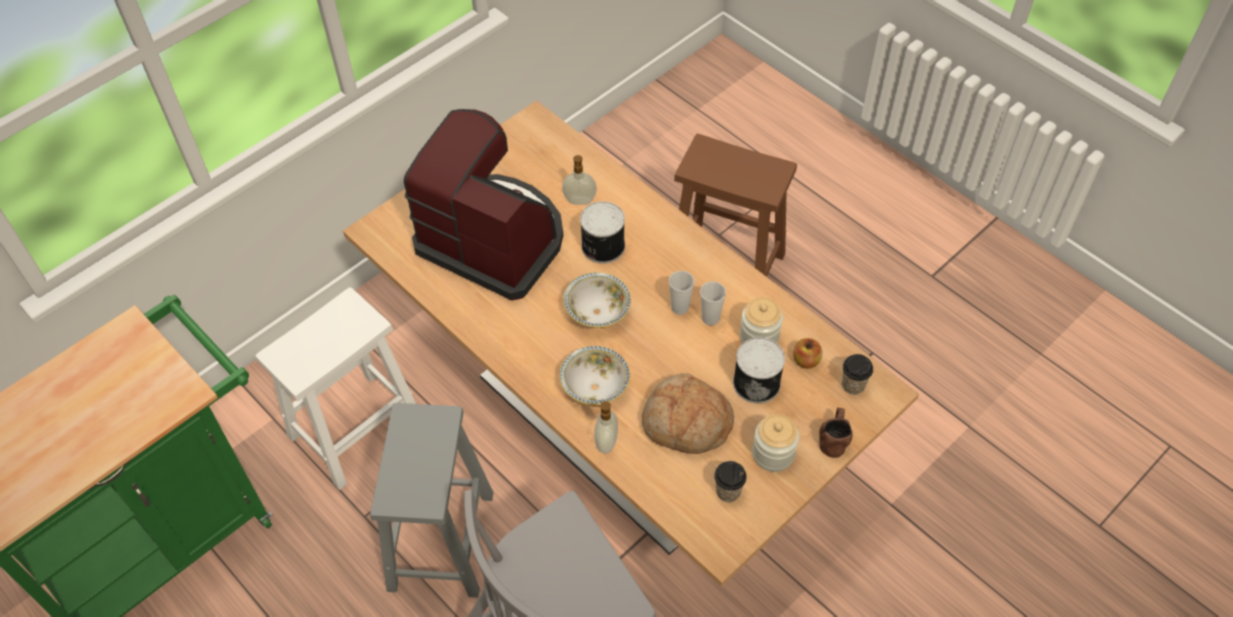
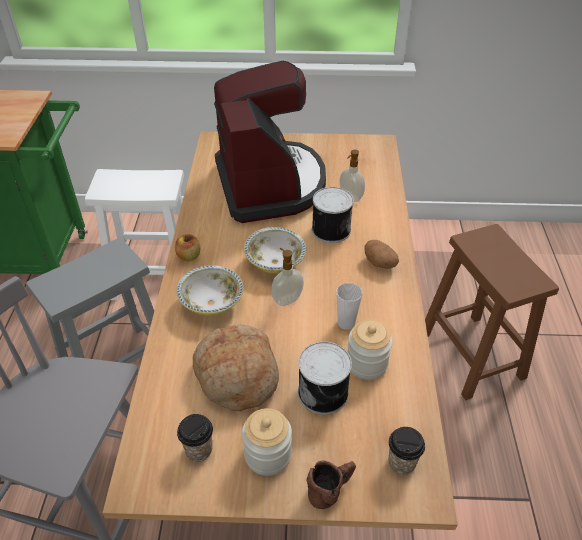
camera: 45 degrees right, 10 degrees down
(605, 442) = (169, 341): soap dispenser -> soap dispenser (287, 299)
(676, 247) = (380, 263): none -> potato
(680, 308) = (333, 300): cup -> none
(806, 361) = (383, 410): apple -> apple (189, 256)

